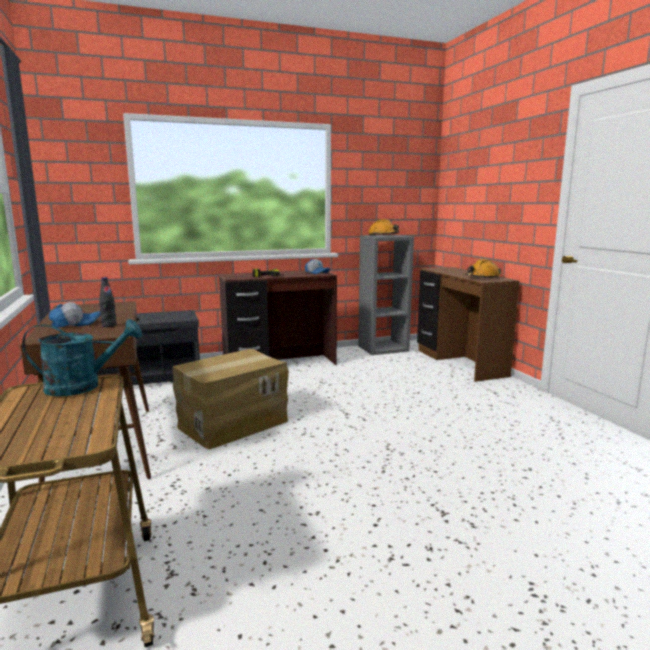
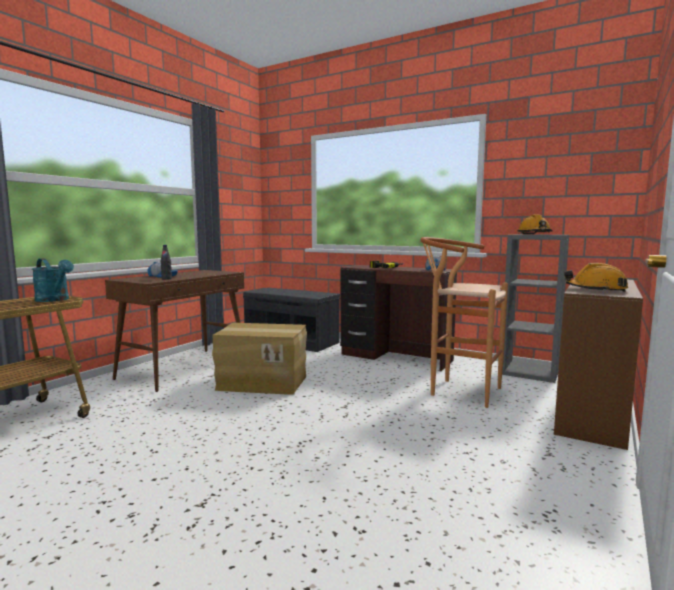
camera: 50 degrees right, 5 degrees down
(379, 374) = (458, 391): none -> brown stool

